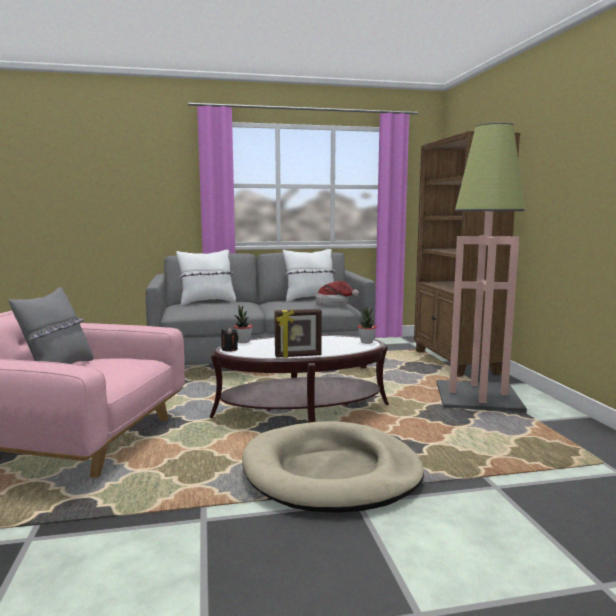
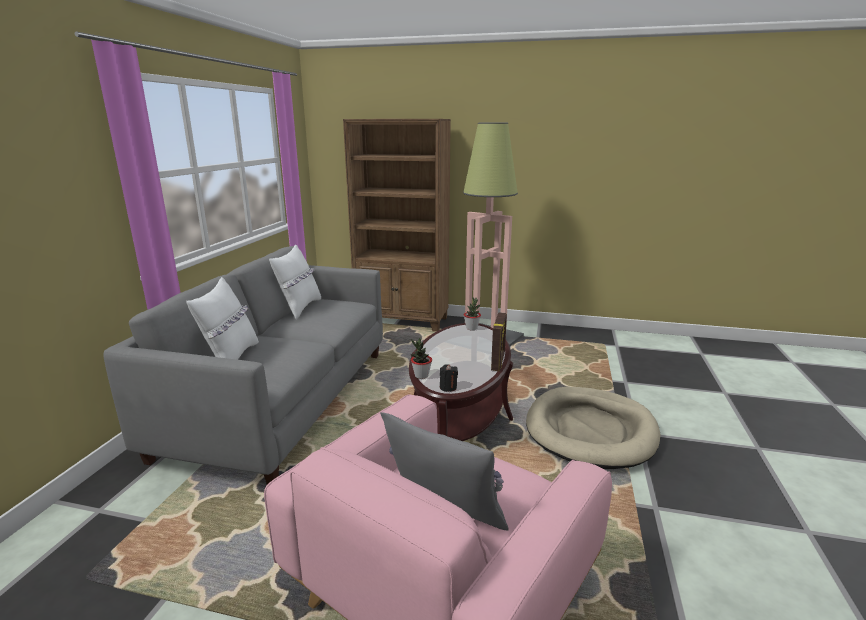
camera: 65 degrees left, 10 degrees up
(335, 303) = (346, 304): hat -> none

